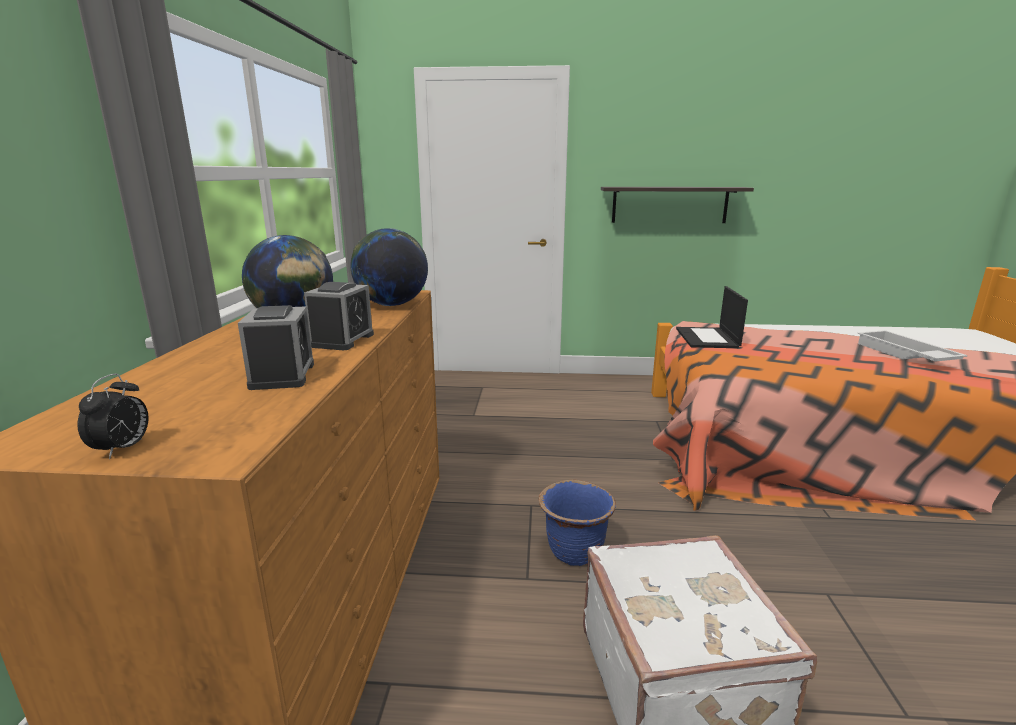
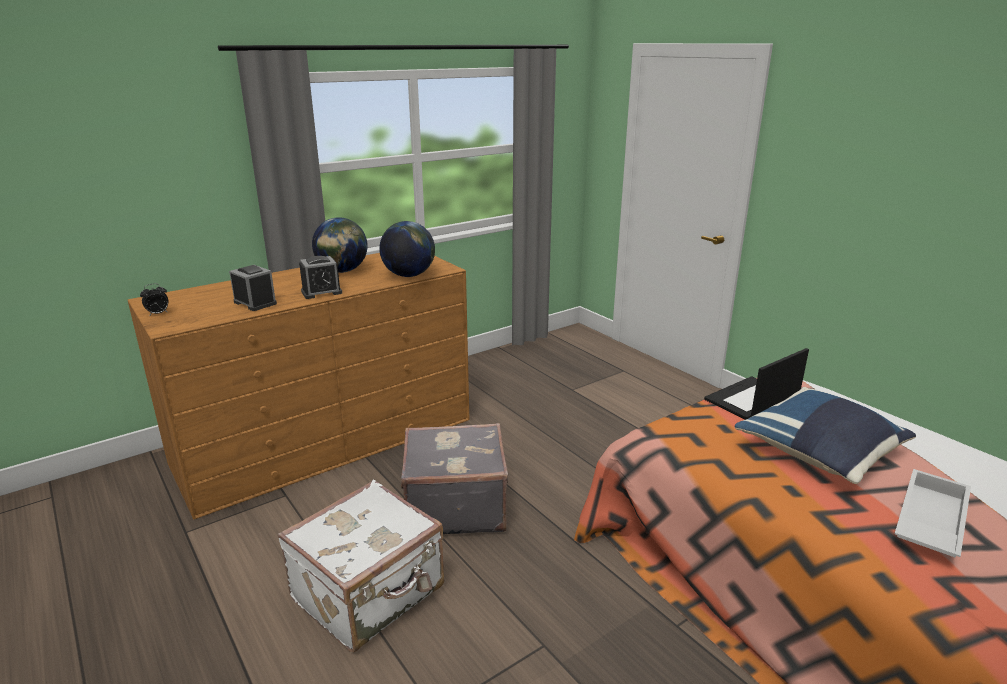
camera: 50 degrees right, 5 degrees up
(282, 375) = (255, 303): alarm clock -> alarm clock turned 90 degrees counterclockwise
(574, 551) = (454, 506): blue planter -> grey suitcase
(669, 205) = (865, 226): shelf -> none
(800, 349) = (820, 454): none -> blue pillow

